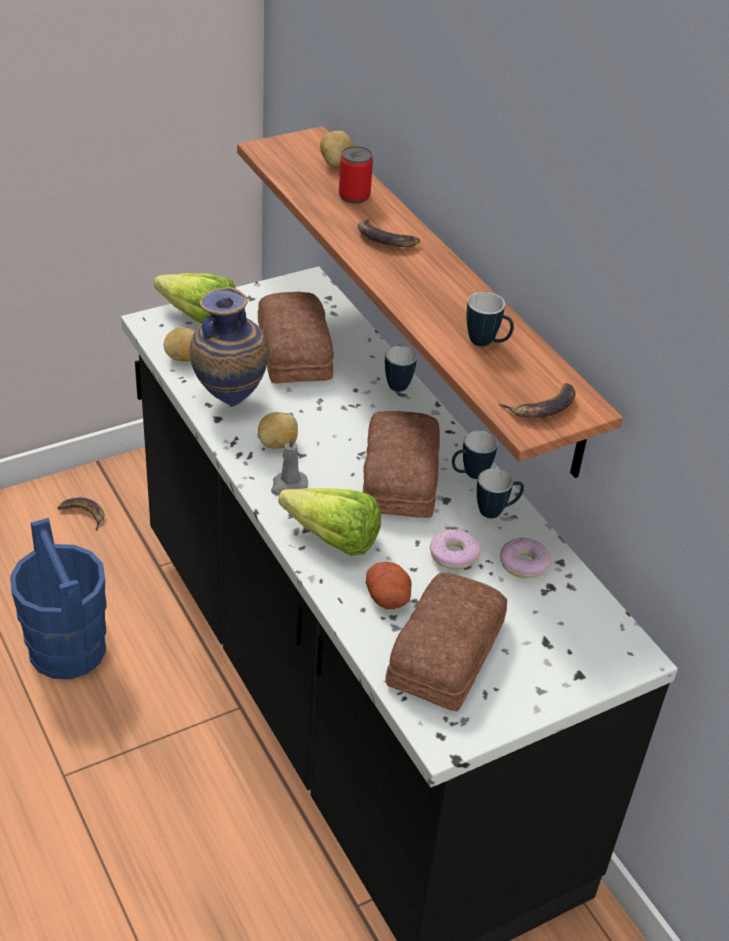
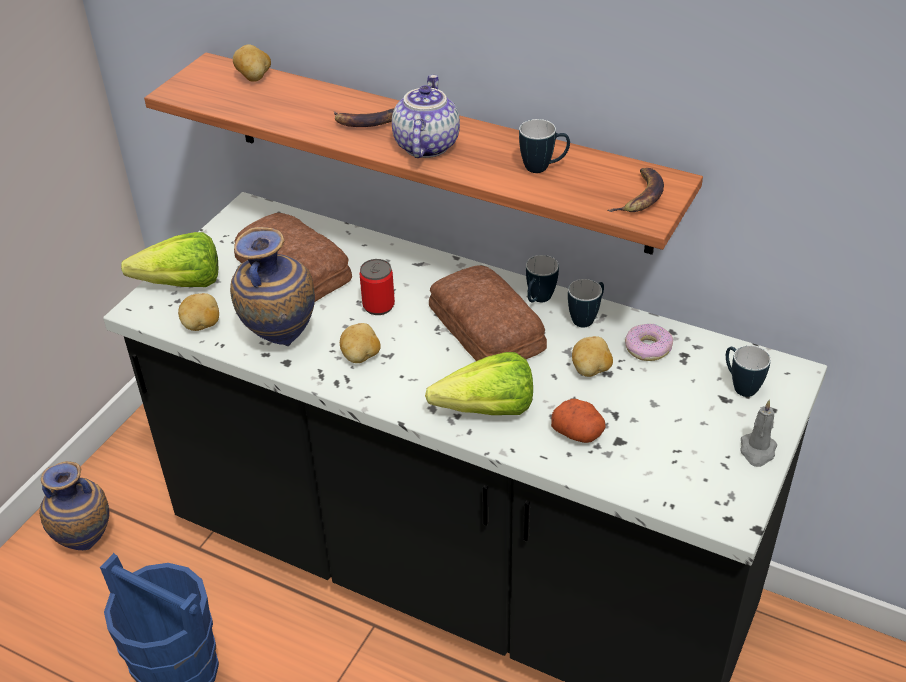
camera: 30 degrees left, 0 degrees up
(83, 514) = (87, 542): banana -> vase
(288, 485) = (405, 386): grey candle -> grey candle (757, 451)
(354, 196) = (300, 98): can -> can (378, 306)
(397, 382) = (407, 256): mug -> mug (740, 386)
(409, 279) = (425, 145): none -> teapot
(443, 652) = (662, 451): bread -> none
(453, 555) = (591, 370): donut -> potato

